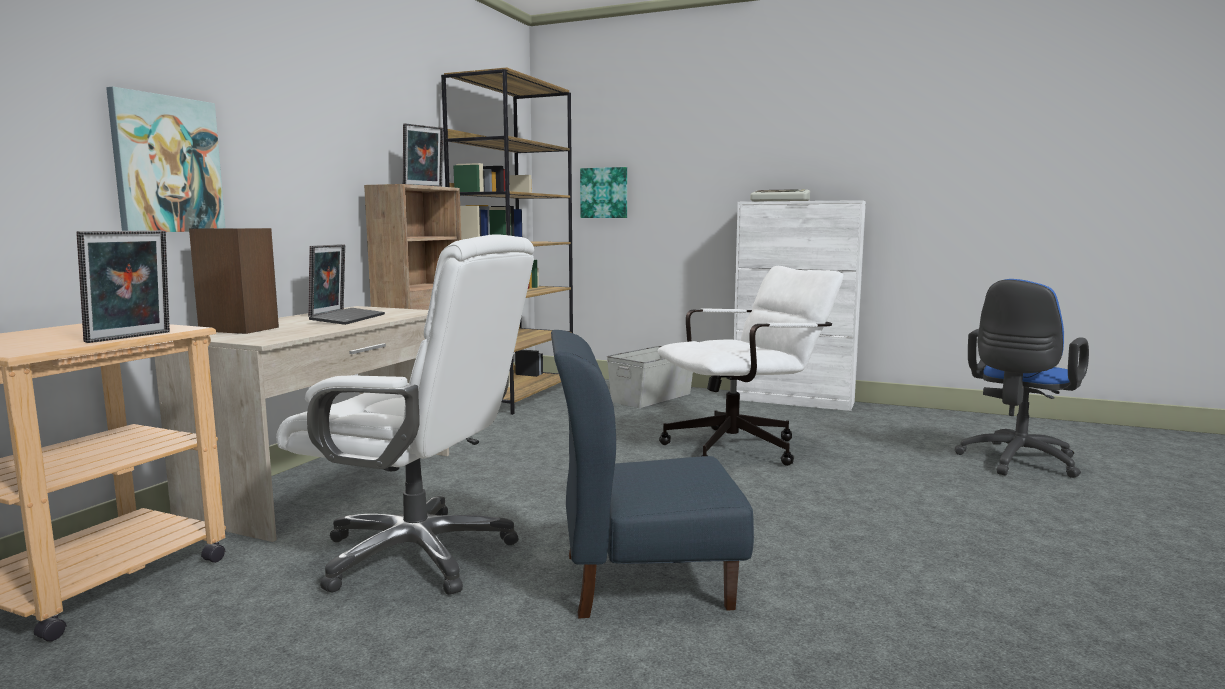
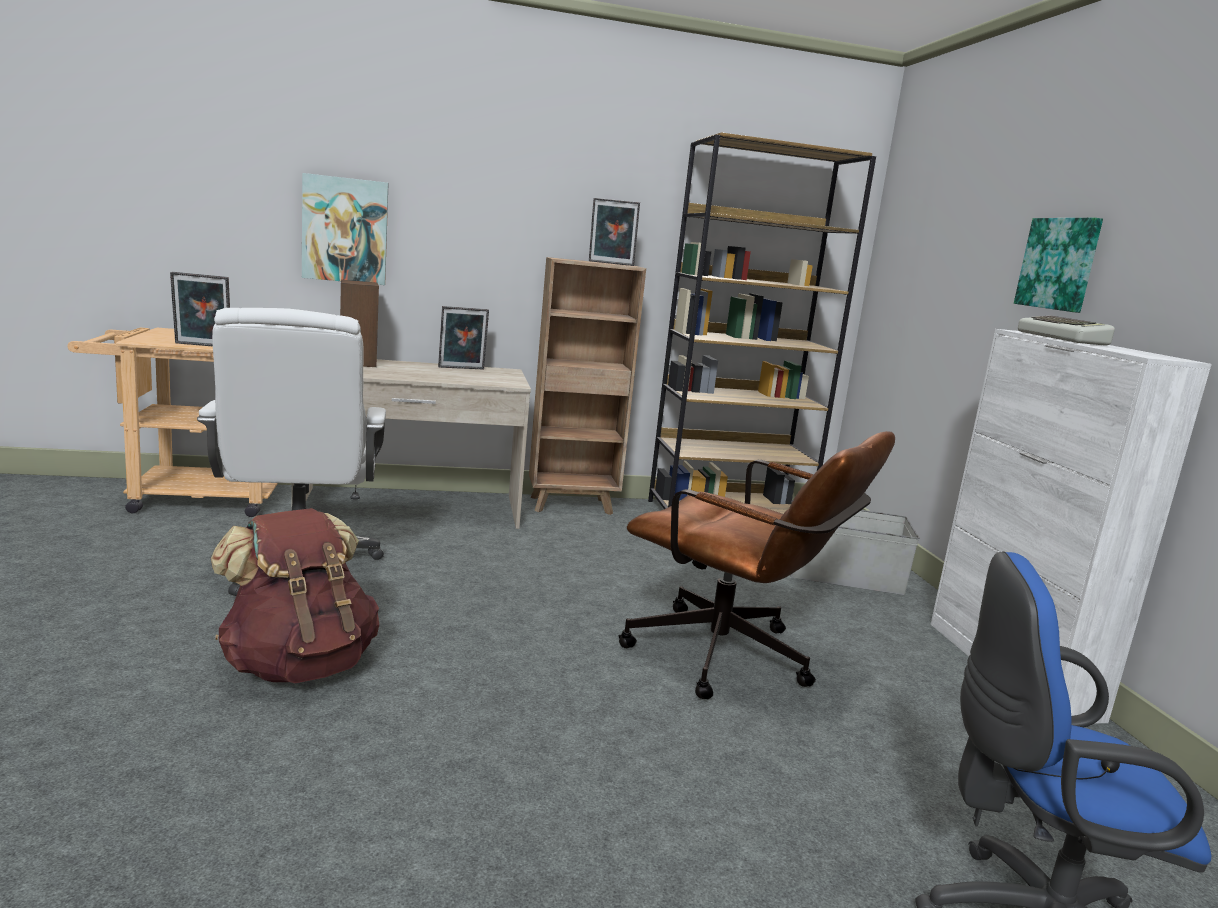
camera: 55 degrees right, 5 degrees up
(347, 318) = (442, 374): keyboard -> none
(604, 193) = (918, 294): picture -> picture (1059, 264)
(644, 579) = (299, 664): blue chair -> brown backpack
(743, 448) = (733, 660): white office chair -> brown office chair

